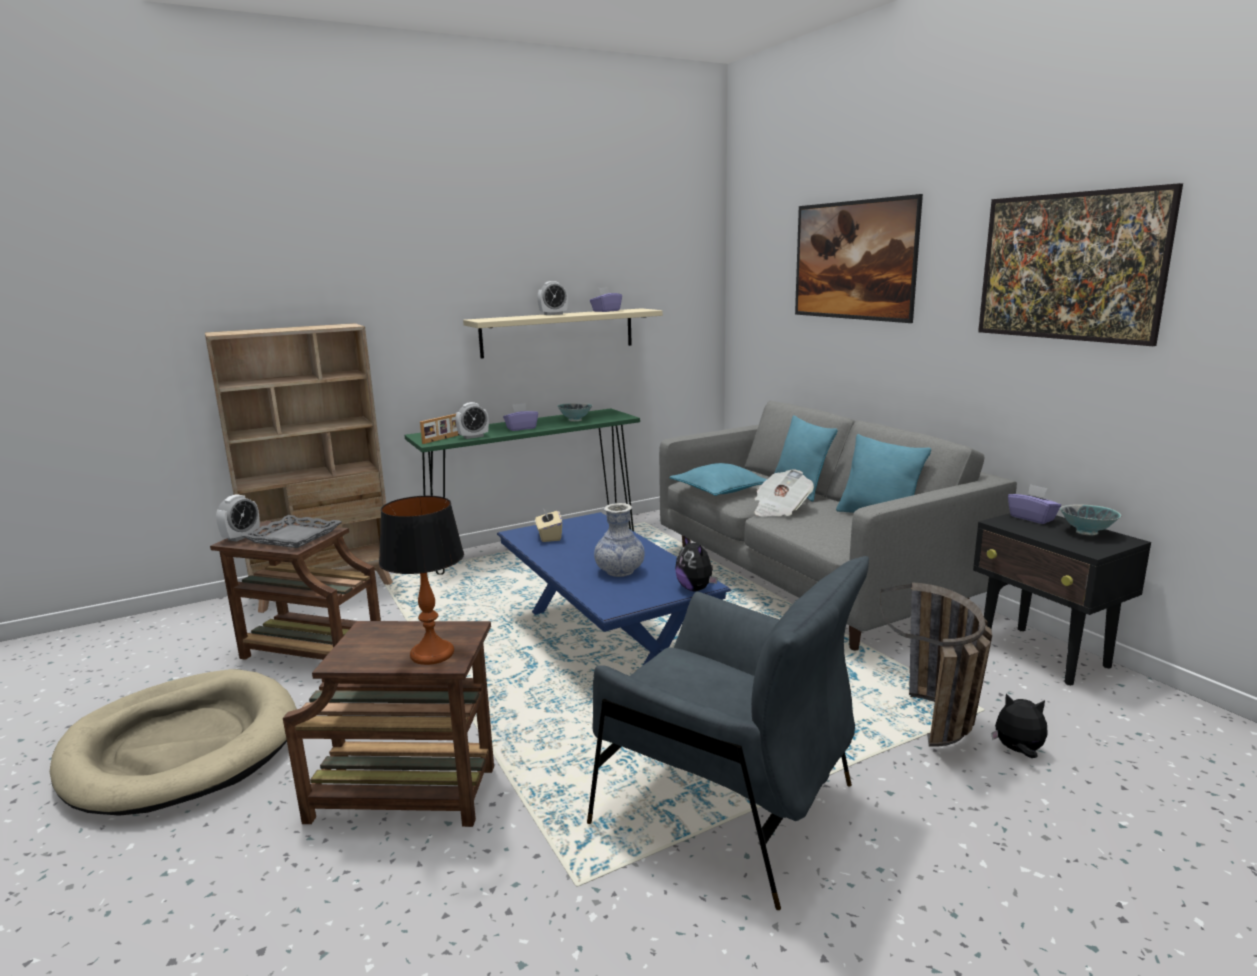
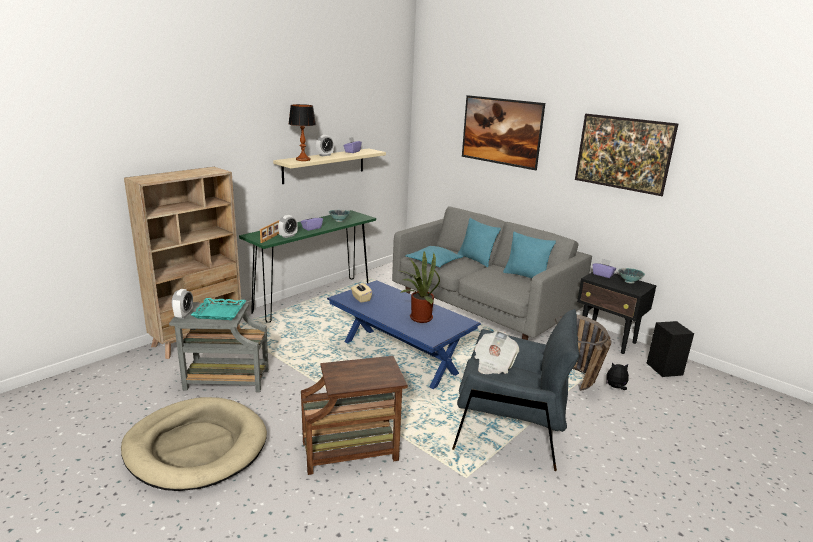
camera: 20 degrees left, 5 degrees up
(293, 537) = (219, 312): grey tray -> turquoise tray
(309, 651) = (224, 380): brown side table -> grey side table
(432, 654) = (381, 376): table lamp -> table lamp (303, 159)
(620, 571) = (418, 318): vase -> potted plant
(696, 589) = (465, 325): plush toy -> none
(780, 509) = (474, 273): newspaper -> newspaper (493, 364)
(1162, 728) = (665, 369): none -> black speaker

